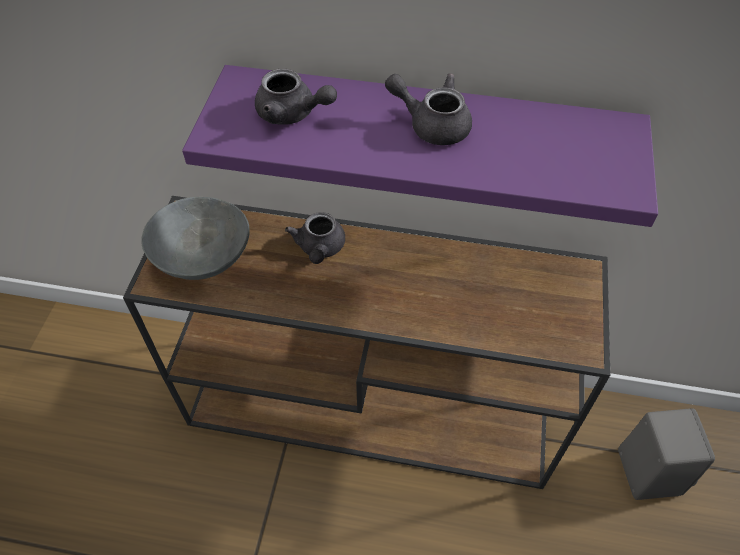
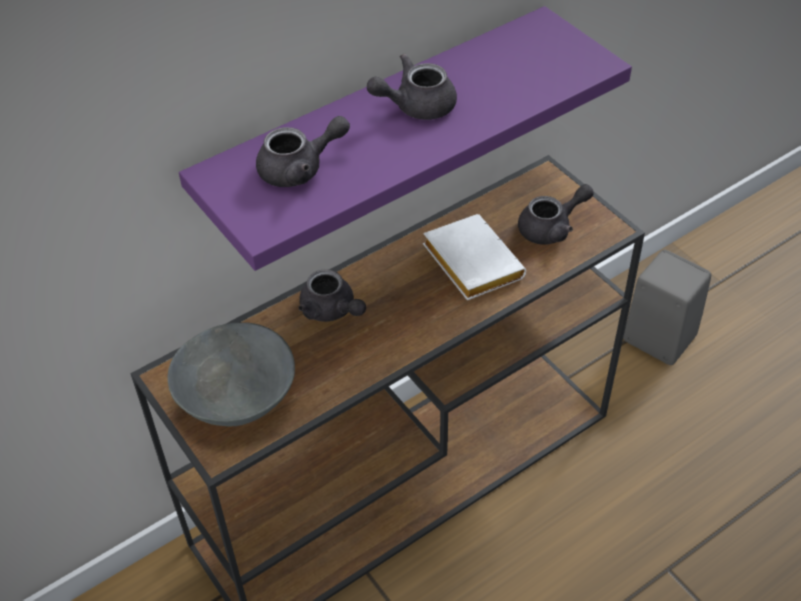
camera: 45 degrees left, 5 degrees down
(446, 289) = (469, 262): none -> white book
(538, 312) = (551, 228): none -> grey teapot

